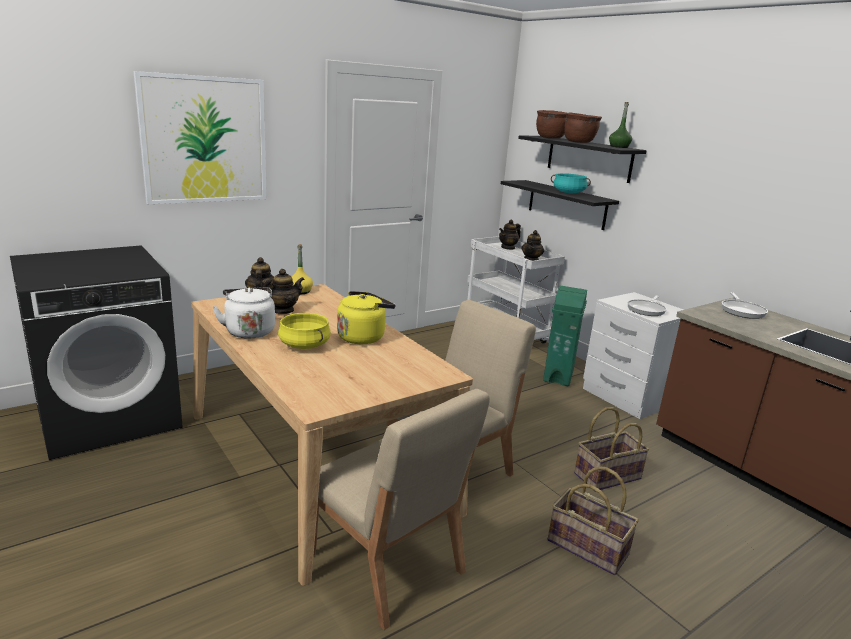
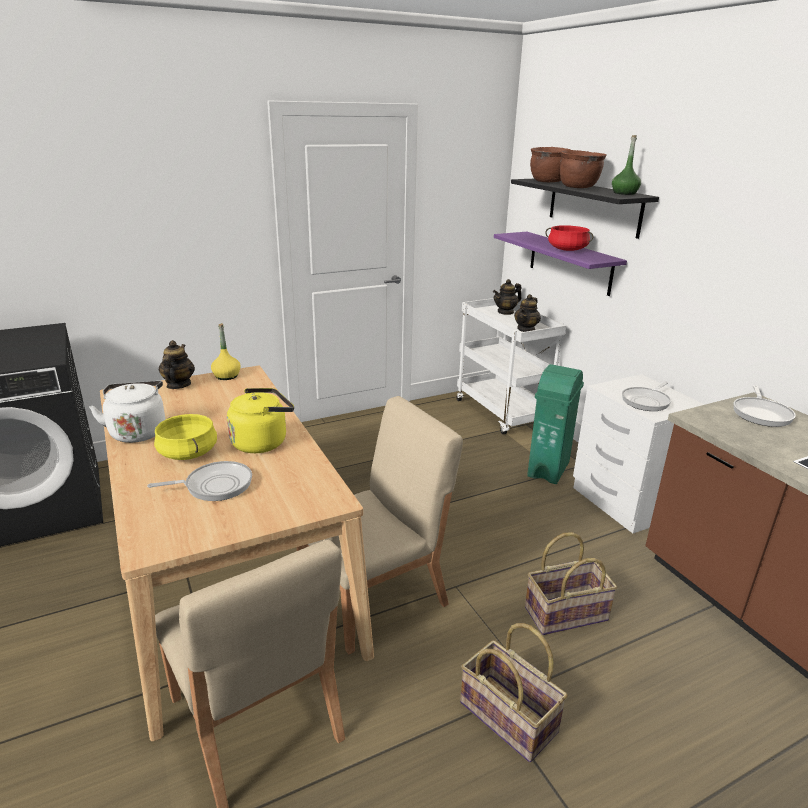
camera: 10 degrees right, 5 degrees up
(204, 140) = (128, 203): picture -> none
(282, 311) = (191, 403): teapot -> none
(343, 366) = (215, 485): none -> frying pan
(566, 204) = (569, 262): black shelf -> purple shelf
(568, 193) = (567, 250): turquoise cooking pot -> red cooking pot

